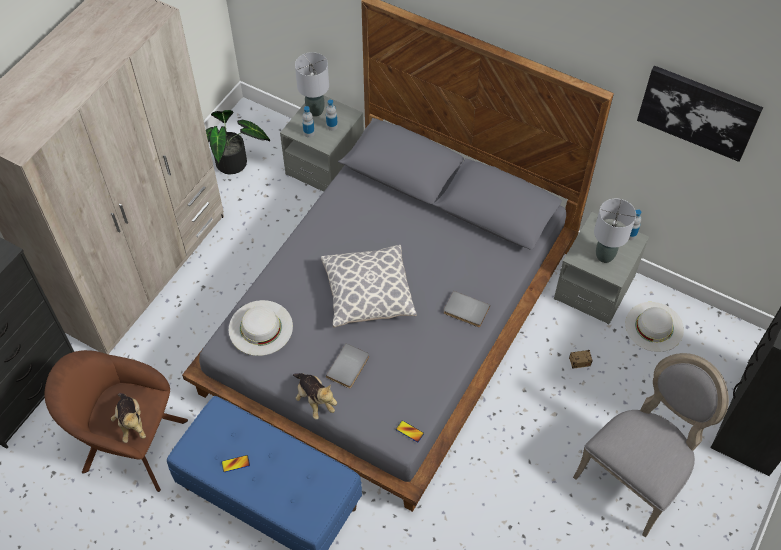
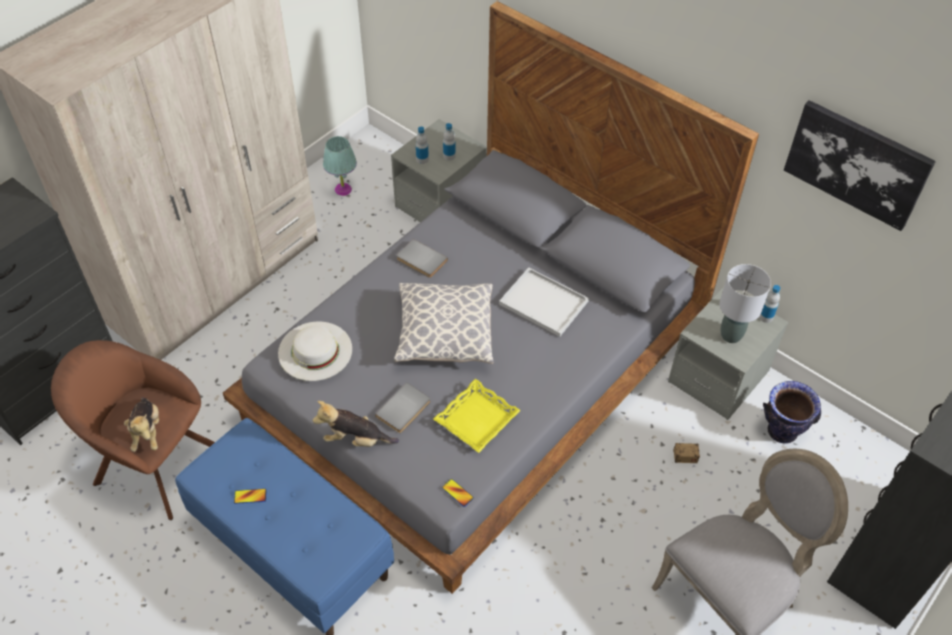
camera: 10 degrees right, 5 degrees down
(235, 164) = (343, 189): potted plant -> turquoise table lamp
(314, 400) = (356, 439): plush toy -> plush toy turned 120 degrees clockwise
(315, 110) = (434, 138): grey table lamp -> none
(412, 366) = (477, 419): none -> yellow tray
(446, 252) = (545, 303): none -> white tray
(465, 311) = (553, 369): grey book -> grey book (420, 261)
(654, 326) = (782, 431): white hat -> vase

